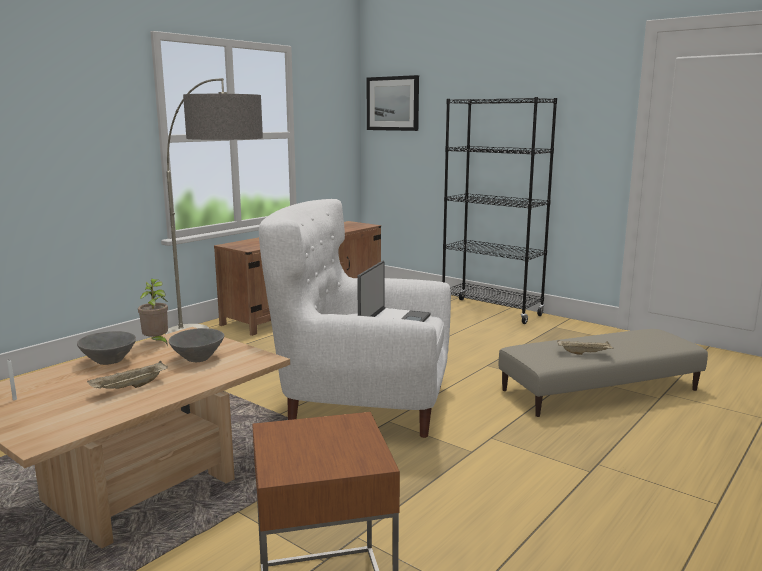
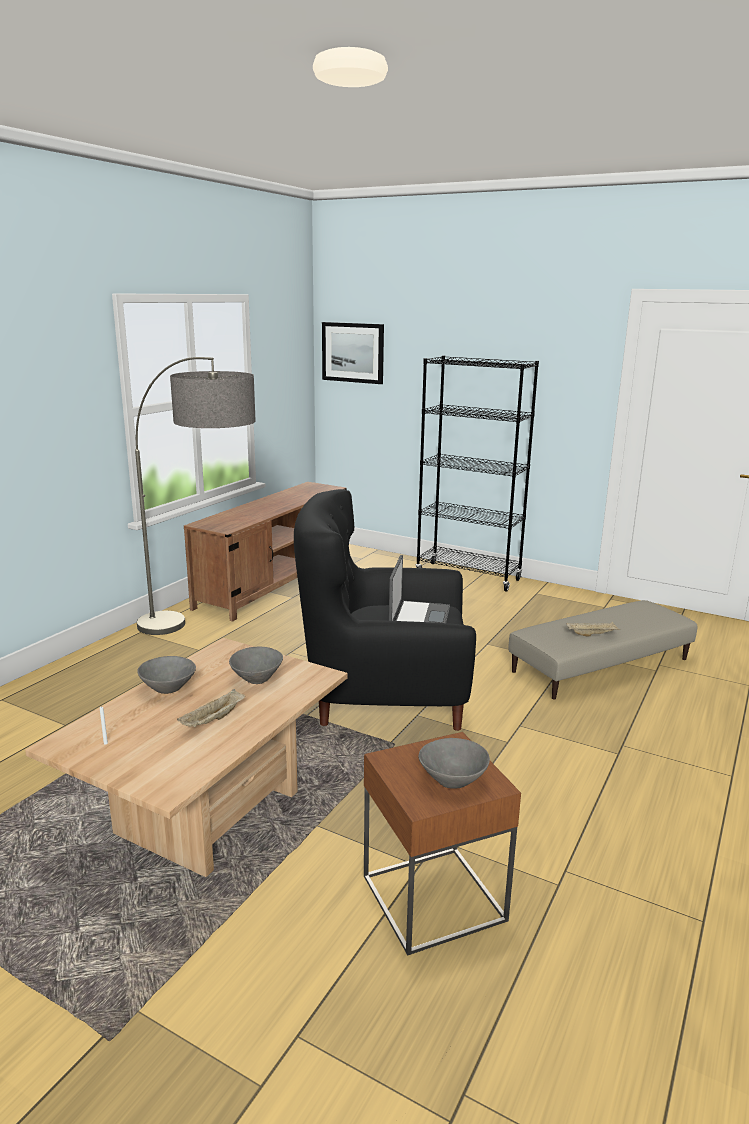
camera: 10 degrees left, 5 degrees up
(157, 343) = (201, 661): potted plant -> none
(329, 453) = (452, 780): none -> grey bowl
(361, 403) = (383, 697): white armchair -> black armchair

